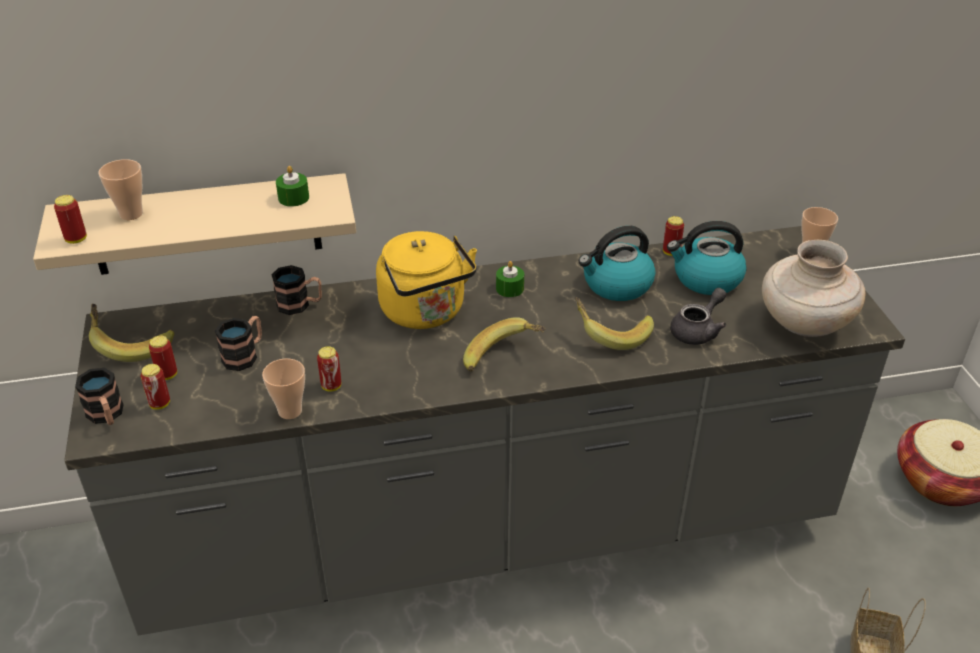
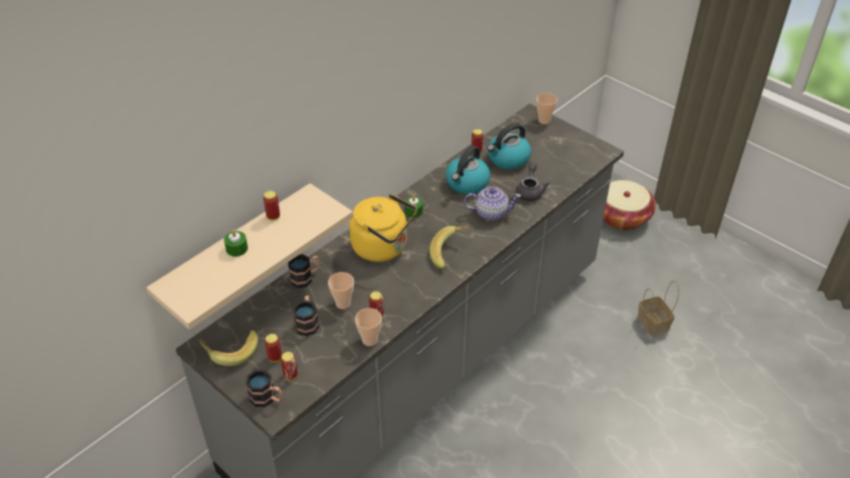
camera: 35 degrees left, 5 degrees up
(76, 239) = (199, 298): can -> can (273, 217)
(131, 214) = (212, 267): cup -> cup (343, 303)
(293, 198) = (299, 212): green candle -> green candle (237, 248)
(611, 334) = (490, 213): banana -> teapot
(803, 324) = (575, 164): beige vase -> none

